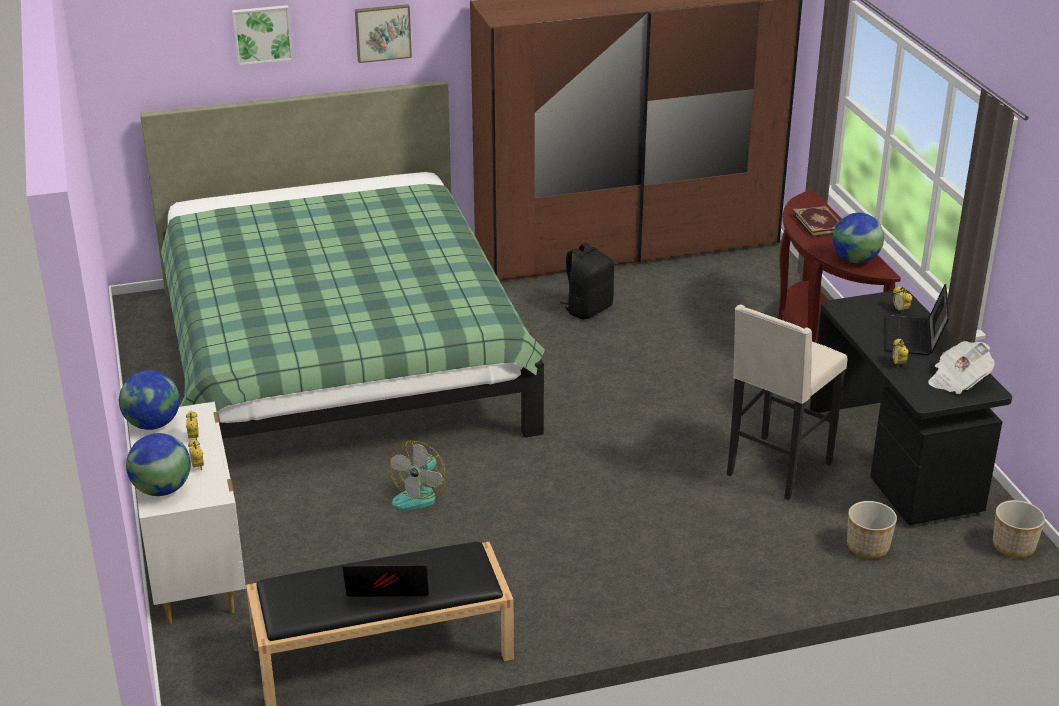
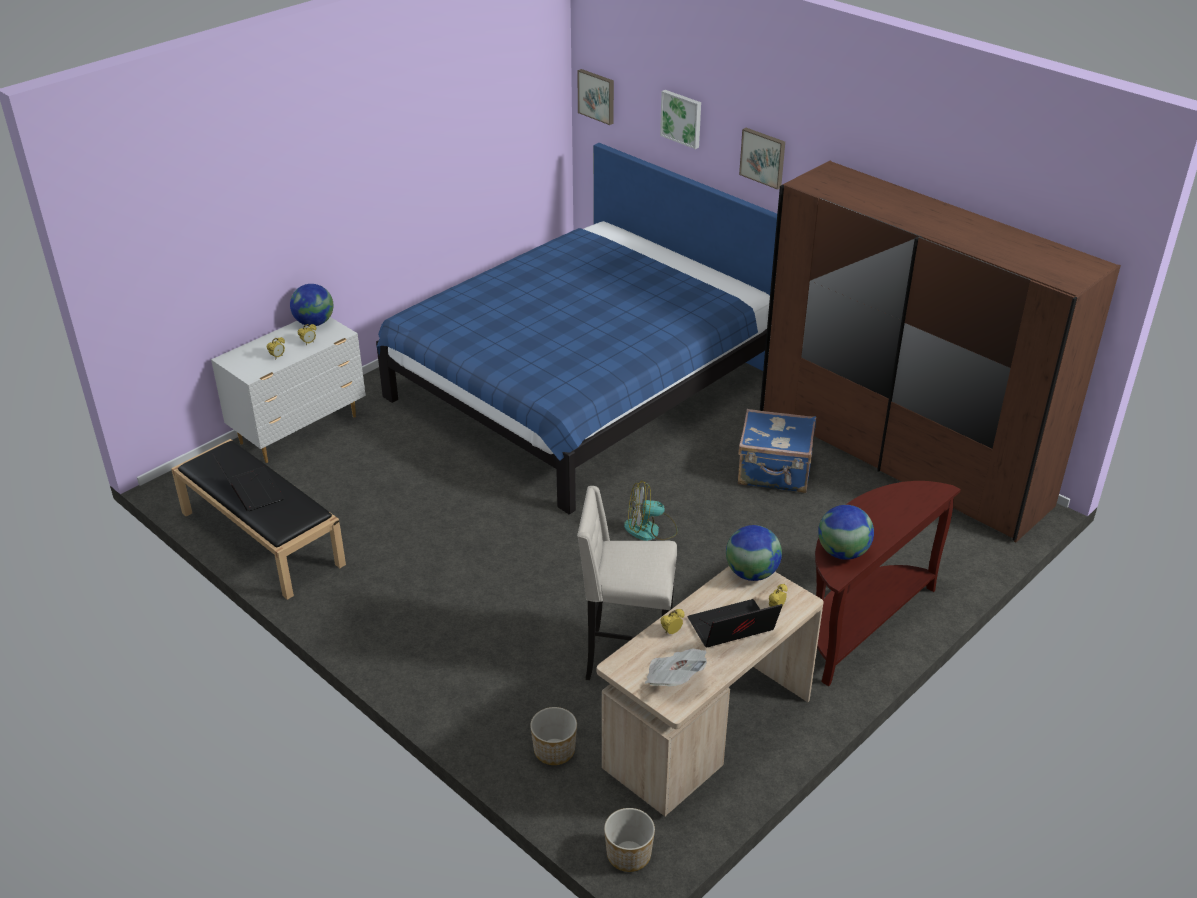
camera: 60 degrees right, 5 degrees up
(122, 58) = (597, 96): none -> picture
(162, 489) = (245, 354): globe -> globe (751, 573)
(339, 359) = (583, 386): green bed -> blue bed
(420, 494) = (446, 486): fan -> fan (650, 530)
(588, 309) = (774, 472): black backpack -> blue suitcase
(819, 224) = (892, 511): book -> none
(896, 460) = (706, 732): black desk -> beige desk

